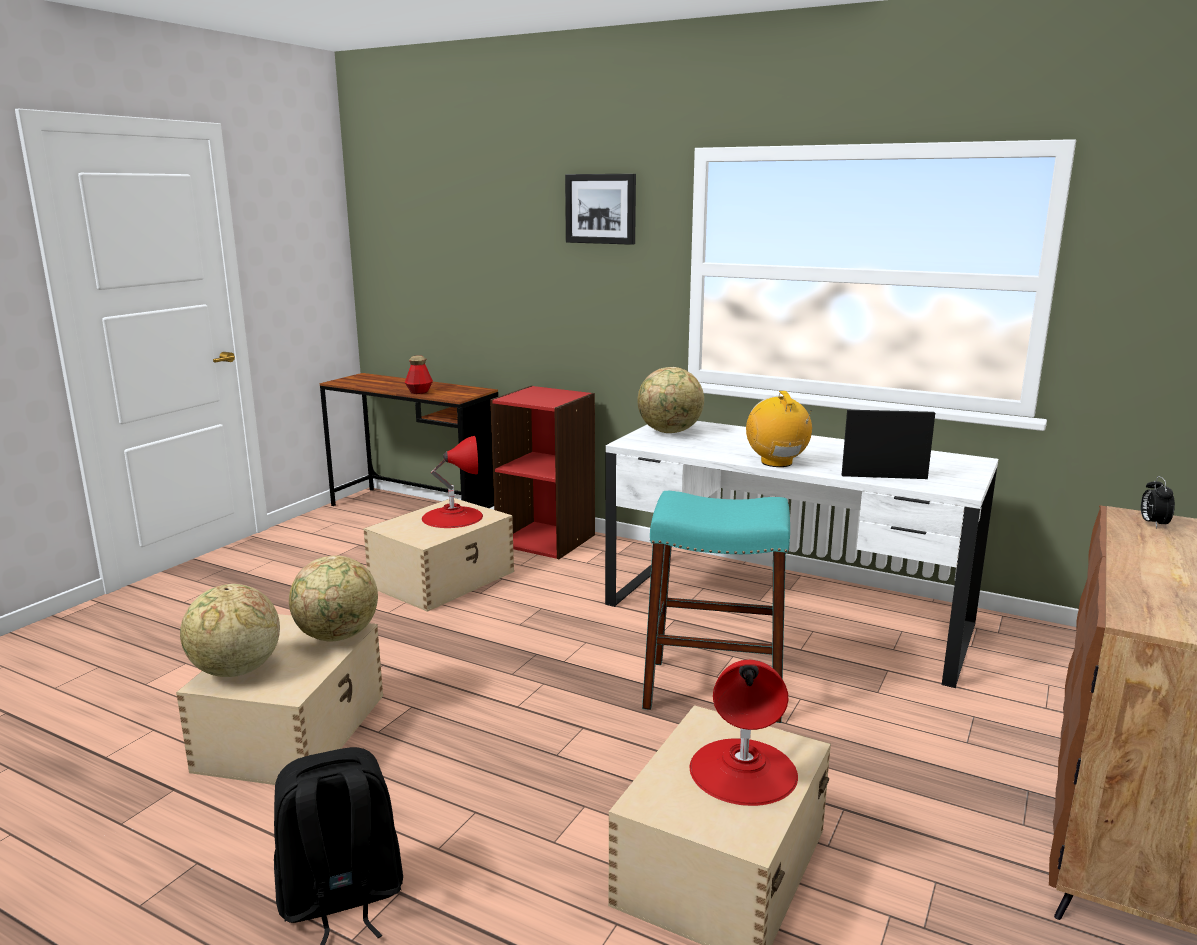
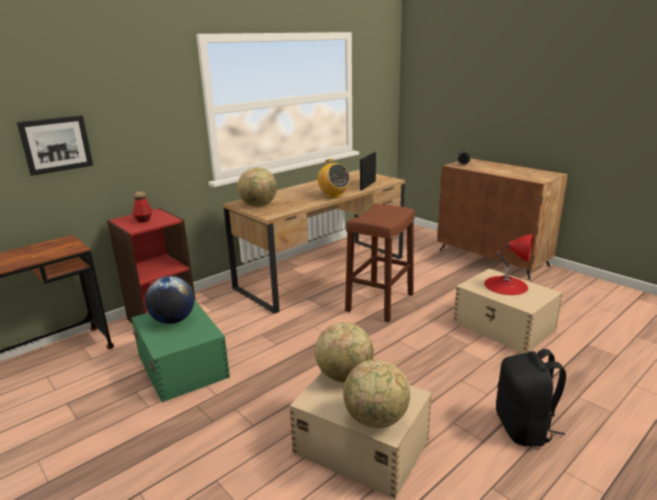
camera: 70 degrees left, 5 degrees up
(419, 392) = (28, 259): bottle -> bottle (143, 220)
(444, 578) = (183, 365): beige storage box -> green storage box
(452, 517) = (173, 320): red table lamp -> globe
(601, 209) = (138, 78): picture -> picture (56, 144)
(713, 689) = (380, 302): turquoise stool -> brown stool
(777, 462) = (333, 196): radio -> radio turned 135 degrees counterclockwise
(785, 614) = (322, 272): white desk -> brown desk

